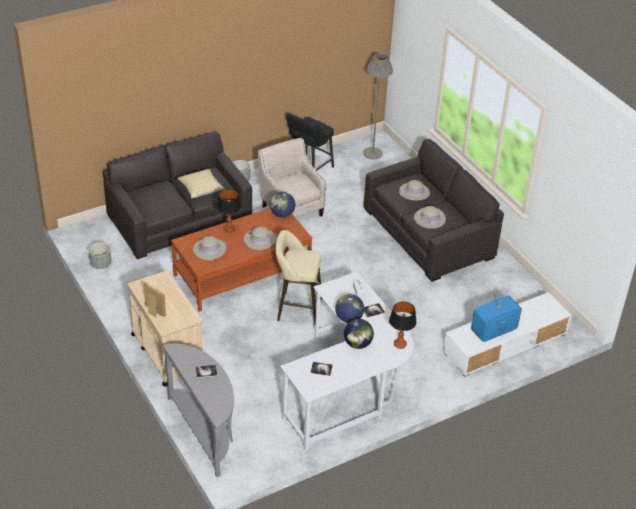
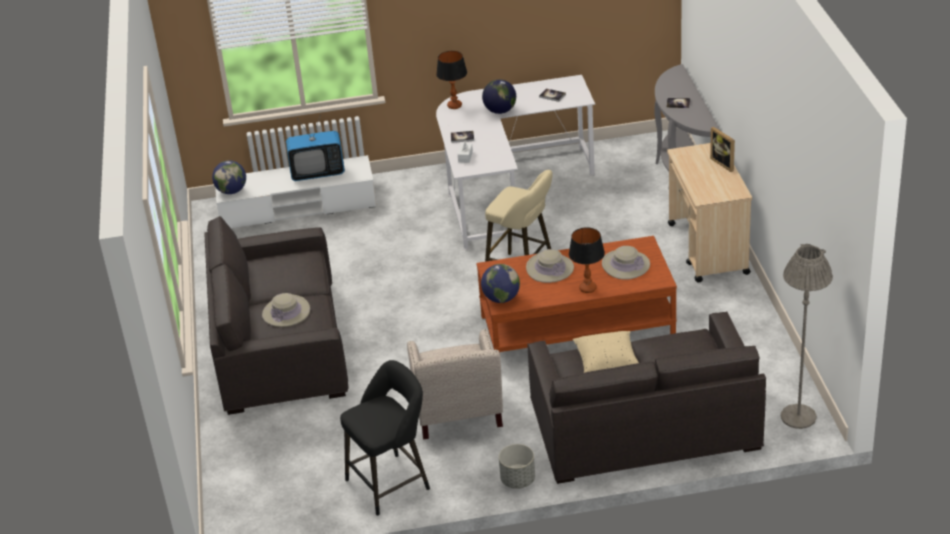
camera: 155 degrees left, 5 degrees down
(101, 264) = (781, 371): grey planter -> none
(349, 319) = (495, 133): globe -> globe (232, 191)
(372, 153) = (260, 497): grey floor lamp -> grey floor lamp (798, 417)
(429, 218) = (295, 273): beige hat -> none

